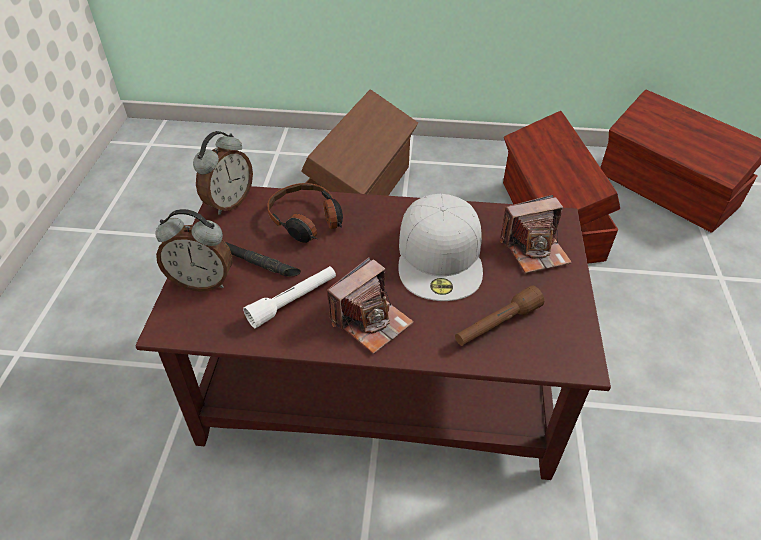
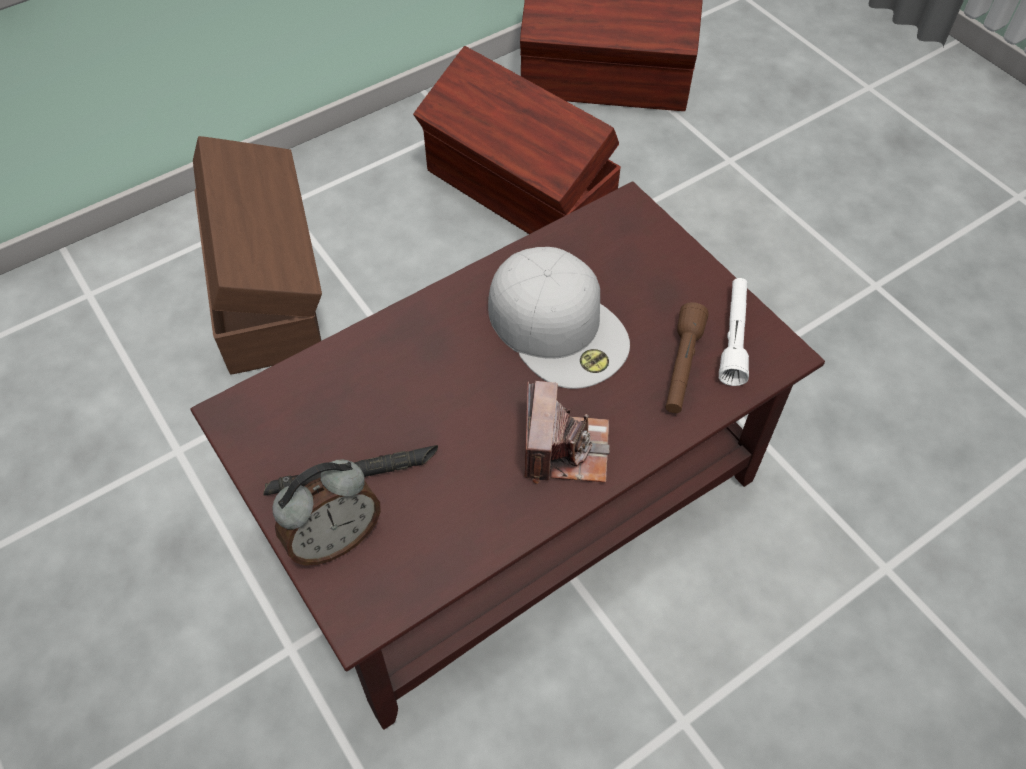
camera: 40 degrees left, 10 degrees up
(229, 202) = (246, 418): alarm clock -> none
(293, 301) = (463, 486): white flashlight -> white flashlight (734, 337)
(307, 221) = (371, 379): headphones -> none
(534, 250) = (638, 257): camera -> none

